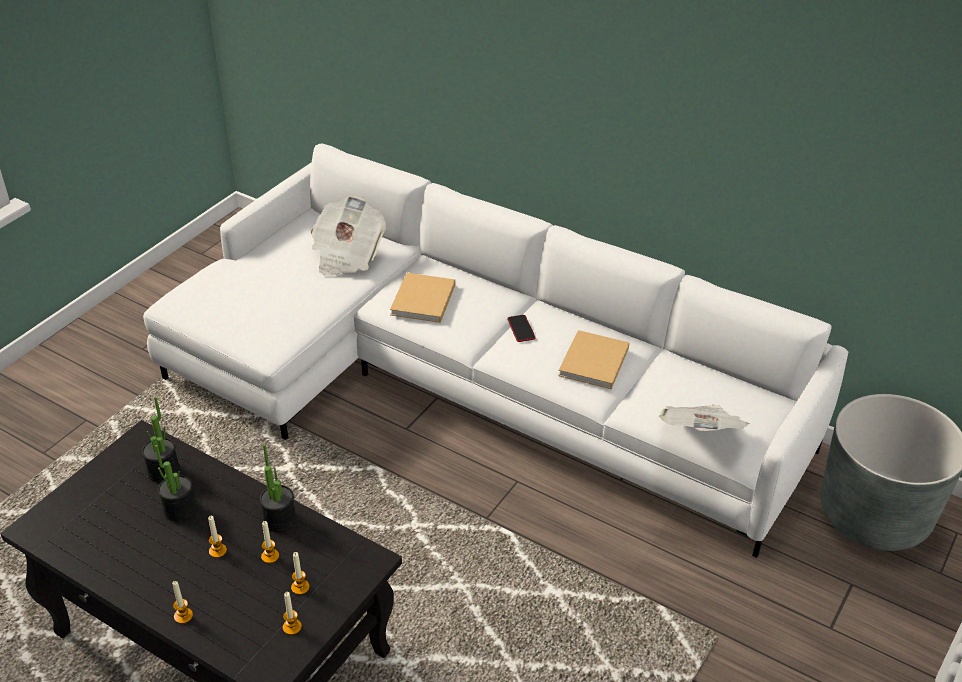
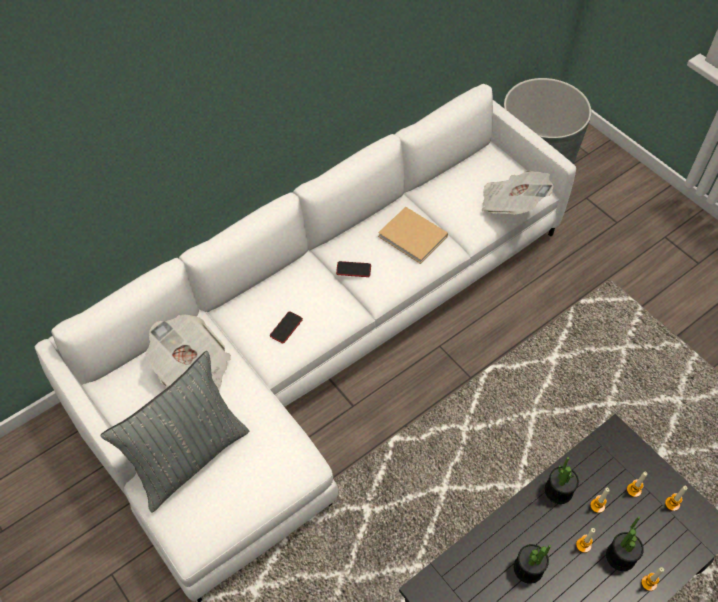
camera: 70 degrees left, 15 degrees up
(164, 471) = (476, 576): potted plant -> potted plant (620, 556)
(253, 277) = (189, 457): none -> grey pillow
(422, 301) = (286, 327): beige book -> phone

